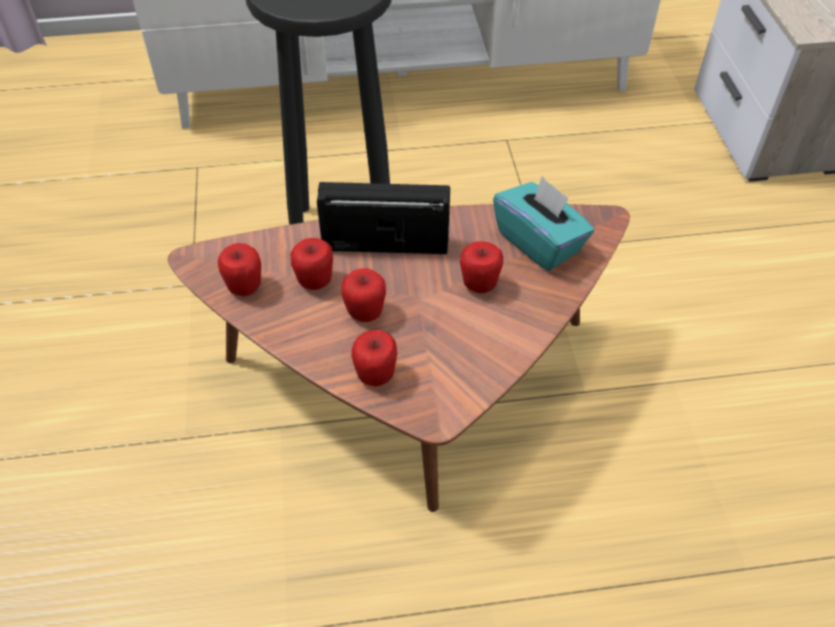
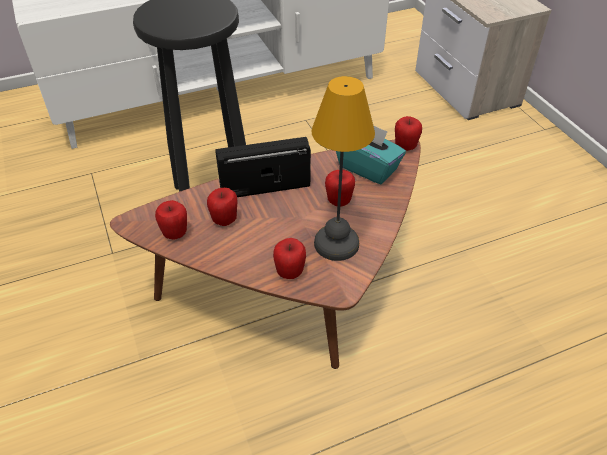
camera: 15 degrees left, 5 degrees down
(365, 313) = (267, 234): apple -> apple (405, 147)
(453, 345) = (335, 242): none -> table lamp

